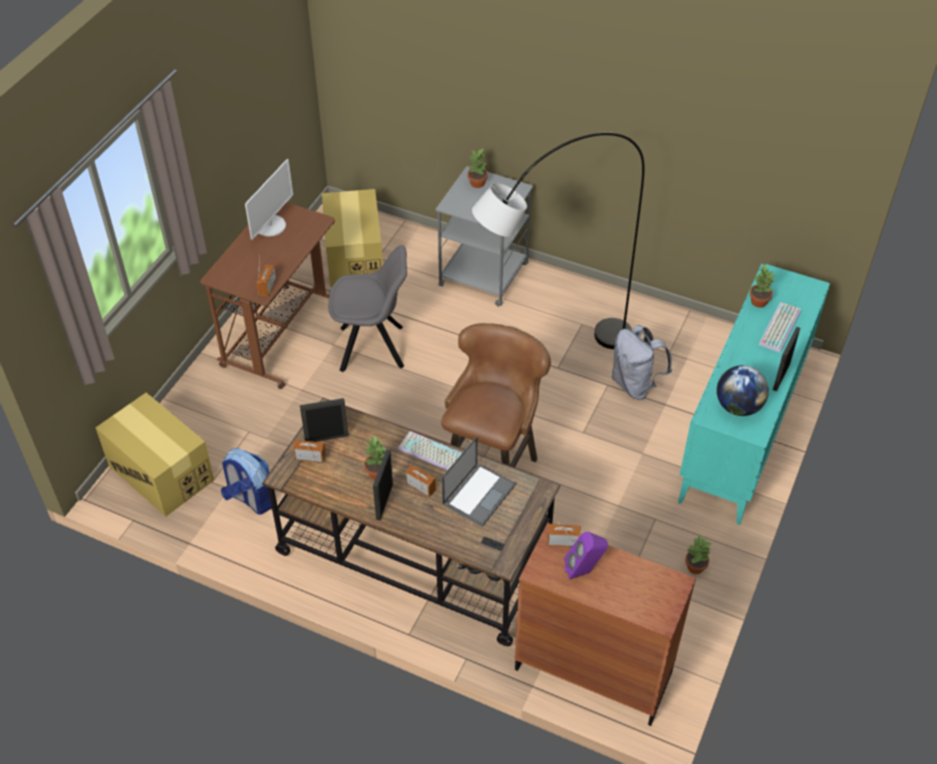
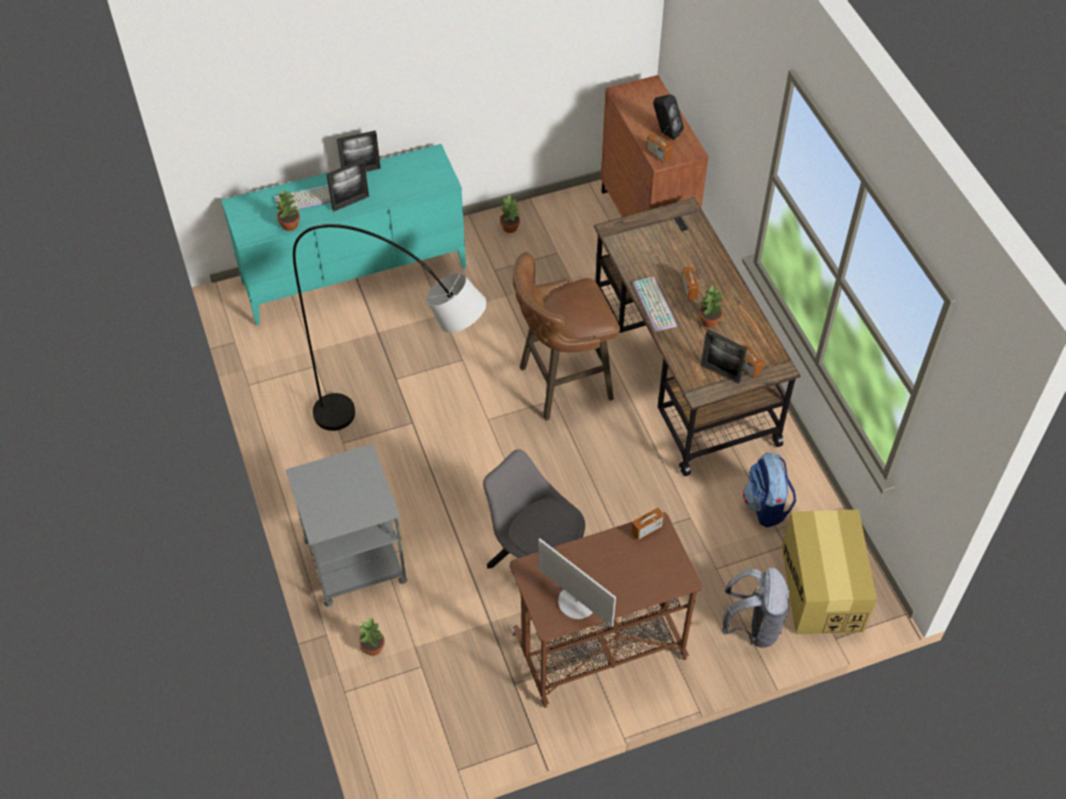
camera: 135 degrees left, 5 degrees up
(271, 226) = (577, 602): monitor -> monitor turned 120 degrees counterclockwise
(354, 257) = (441, 687): cardboard box -> none
(384, 502) = (724, 298): picture frame -> picture frame (350, 202)
(478, 183) = (327, 512): potted plant -> potted plant (373, 647)
(479, 494) = (654, 257): laptop -> none
(584, 571) = (665, 133): purple speaker -> black speaker
(635, 384) = (376, 362): grey backpack -> grey backpack (753, 626)
(738, 407) = (418, 175): globe -> none

